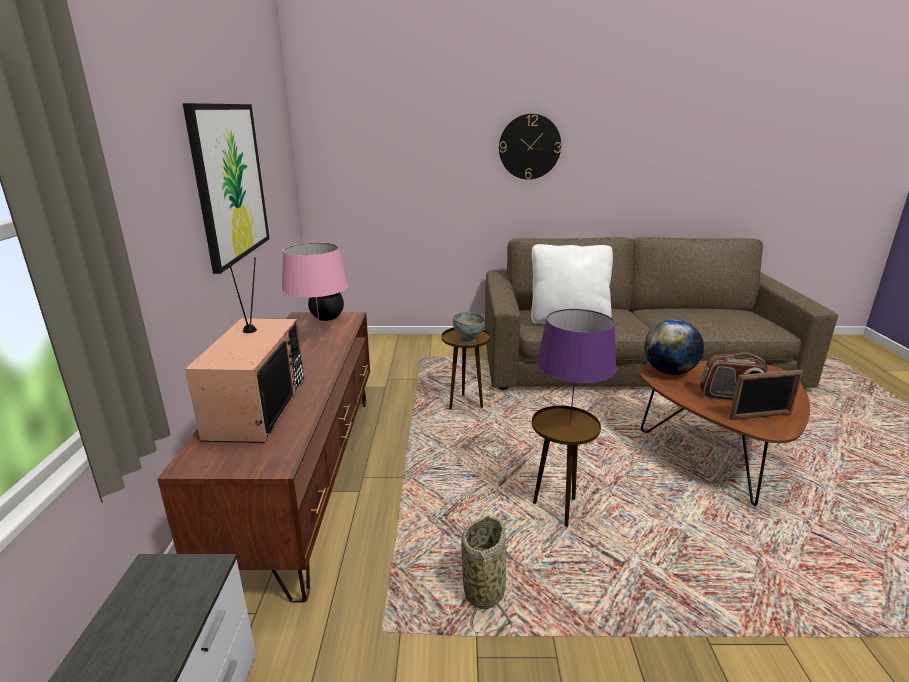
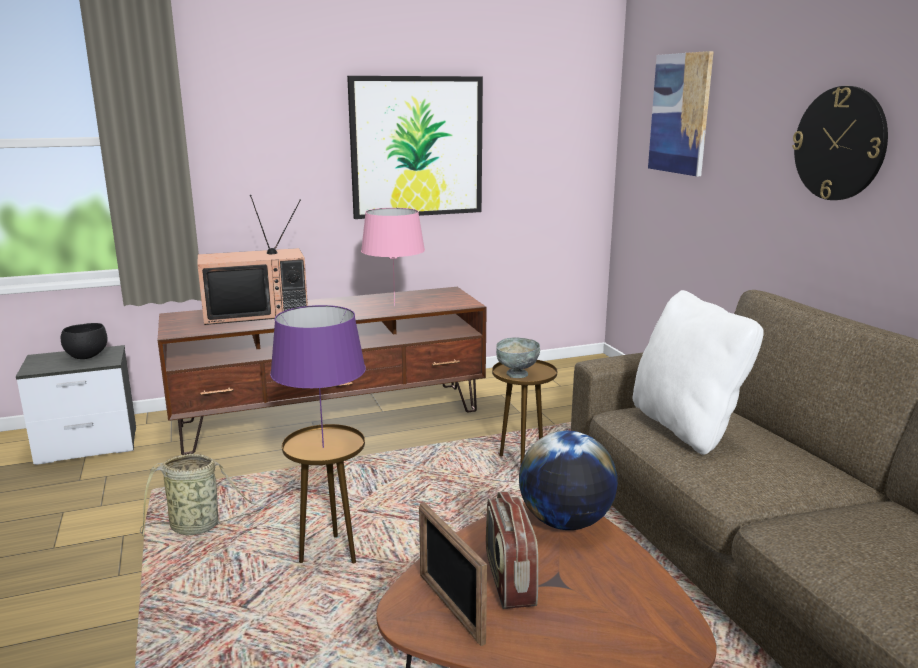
camera: 70 degrees right, 5 degrees down
(326, 318) = (452, 298): black bowl -> black bowl (86, 356)
(379, 134) = (680, 114): none -> picture

